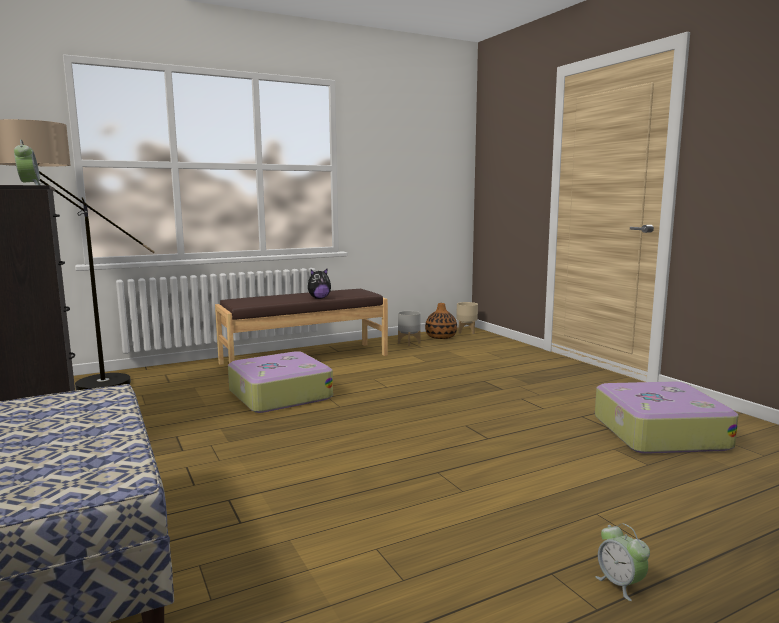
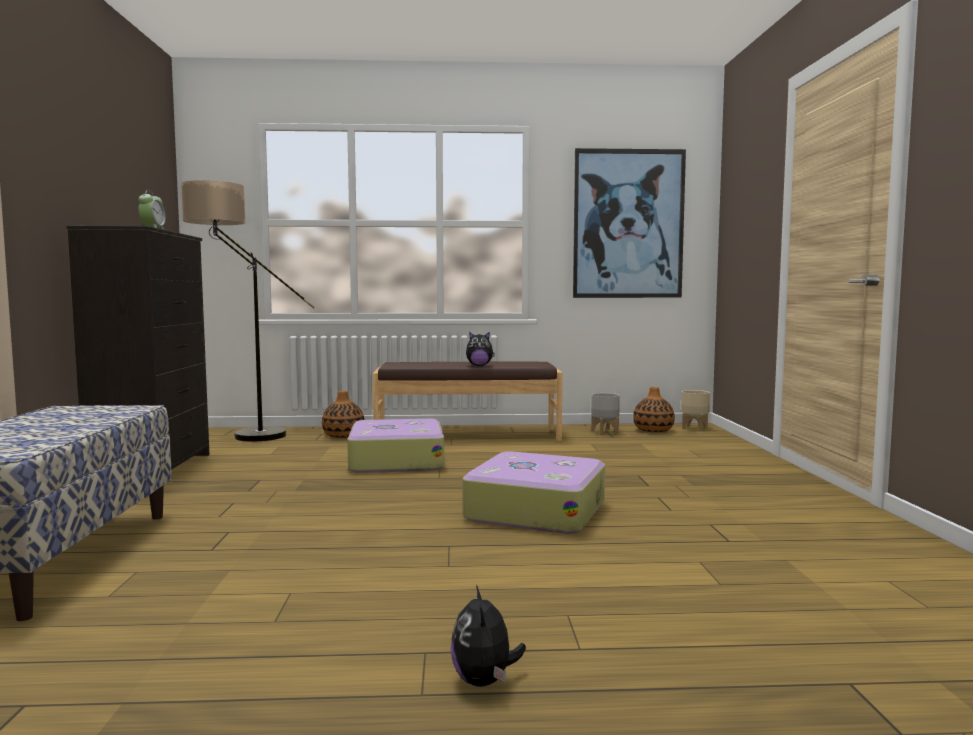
camera: 25 degrees right, 5 degrees down
(190, 373) = (343, 435): none -> vase
(412, 169) = (628, 224): none -> picture
(620, 584) = (485, 681): alarm clock -> plush toy
(657, 432) = (793, 555): suitcase -> suitcase (535, 510)

